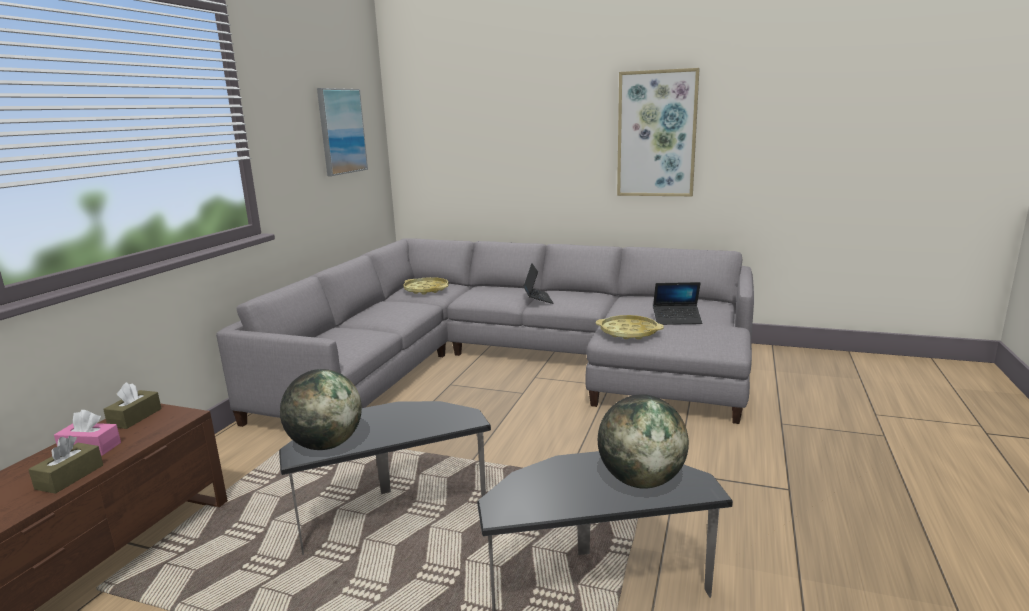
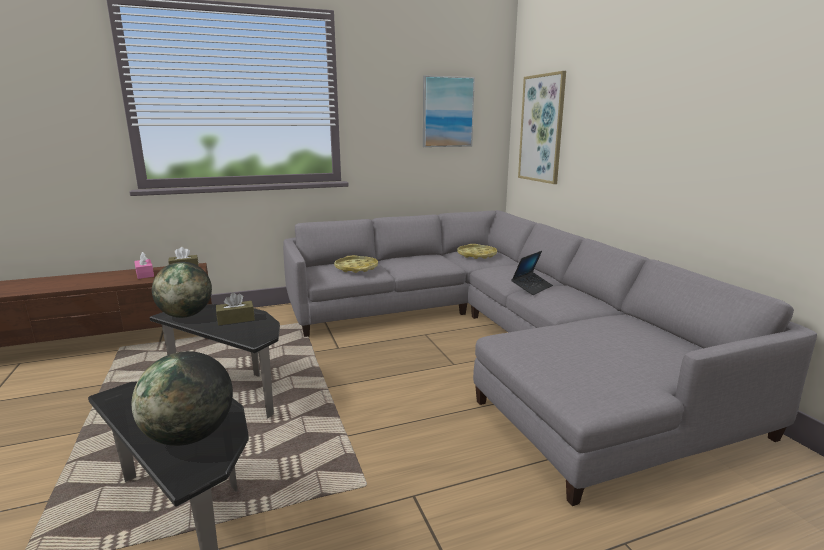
camera: 50 degrees right, 0 degrees up
(70, 477) = (112, 282): brown tissue box -> brown tissue box (236, 319)
(628, 332) = (526, 341): yellow tray -> yellow tray (356, 268)
(656, 134) = (725, 123): picture -> picture (542, 129)
(677, 319) = (603, 353): laptop -> none

